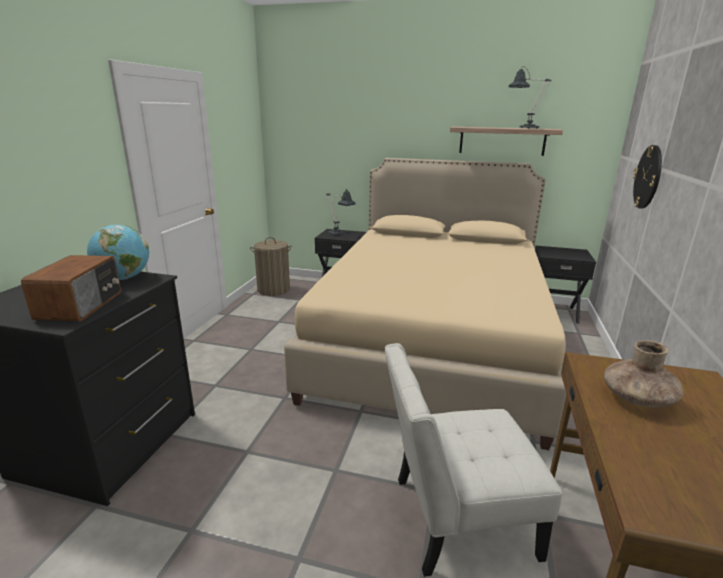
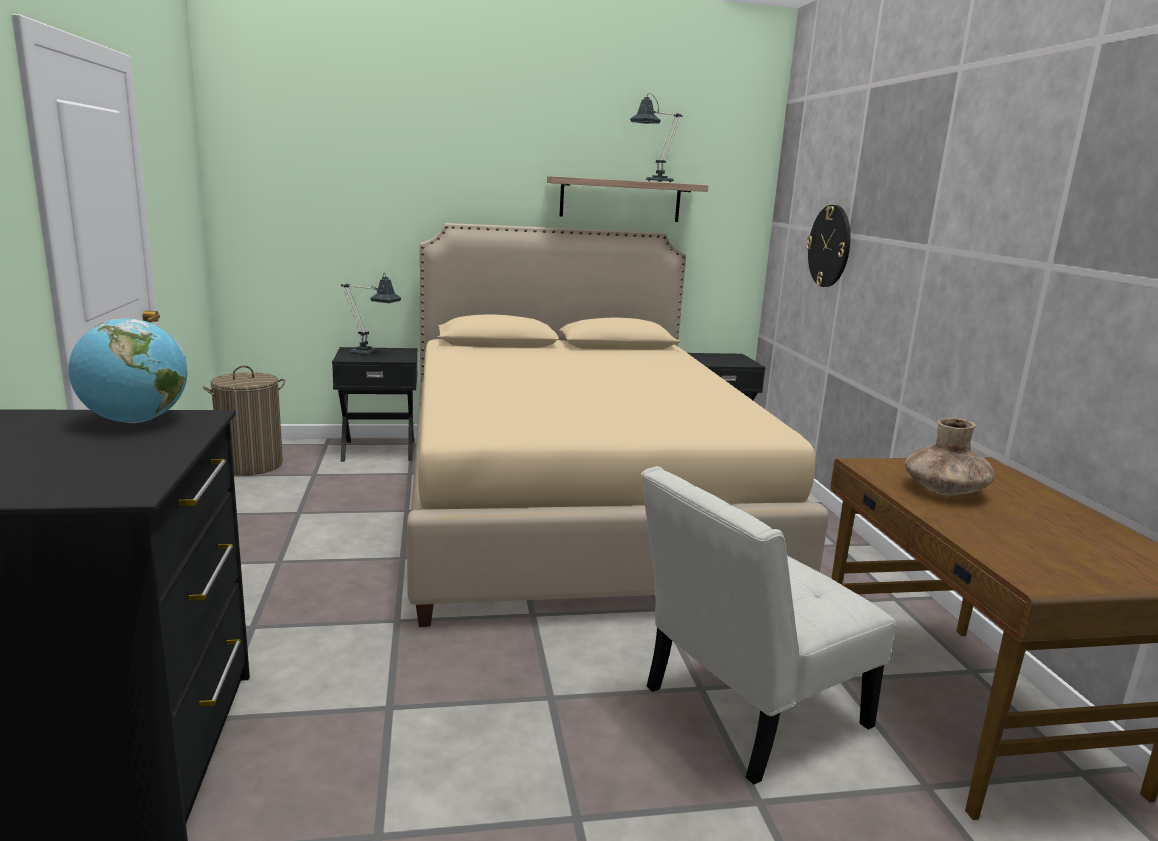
camera: 25 degrees left, 5 degrees down
(82, 305) = (117, 464): radio -> none

